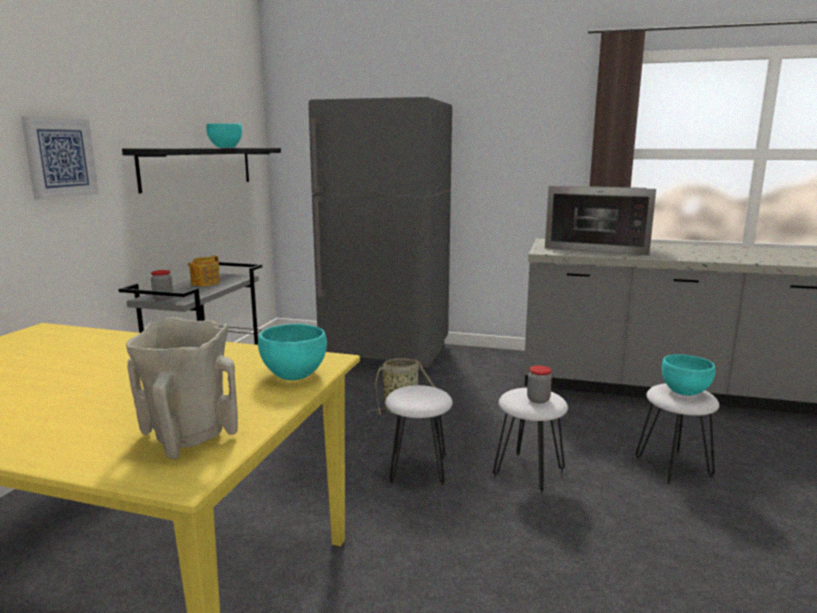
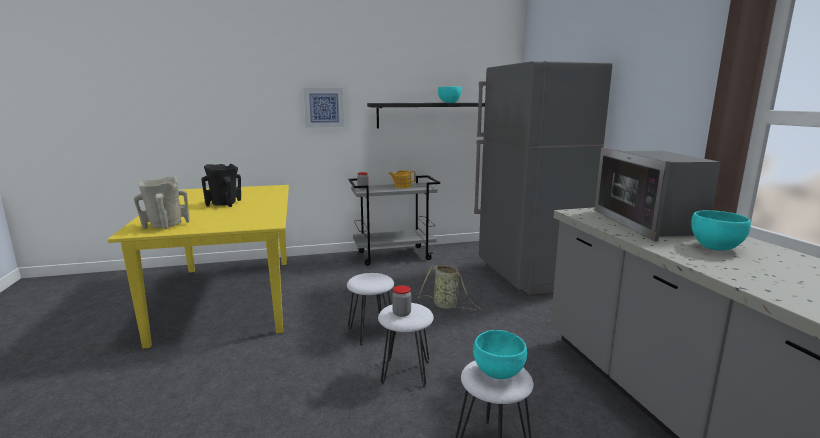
camera: 60 degrees right, 0 degrees up
(98, 377) = (224, 204): none -> black vase
(294, 375) = (244, 224): turquoise bowl -> turquoise bowl (715, 247)

